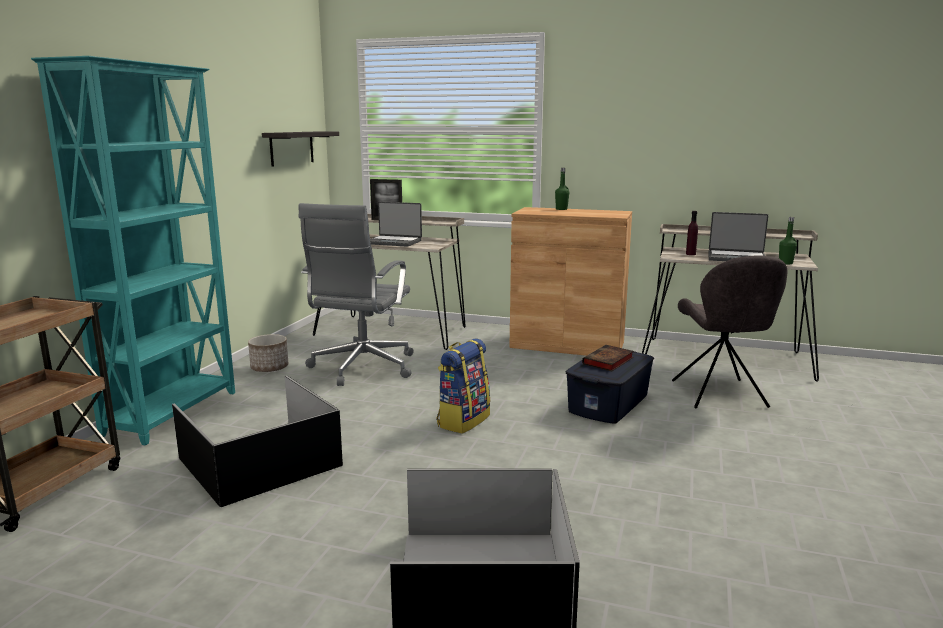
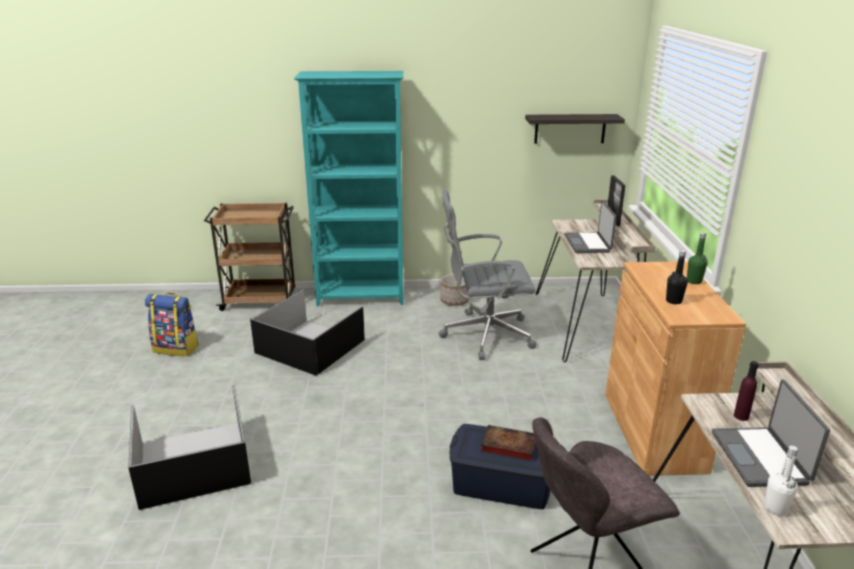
camera: 70 degrees right, 10 degrees up
(463, 420) = (412, 406): backpack -> backpack (177, 348)
(590, 214) = (673, 301): none -> black bottle
(785, 263) = (775, 508): green bottle -> white bottle

